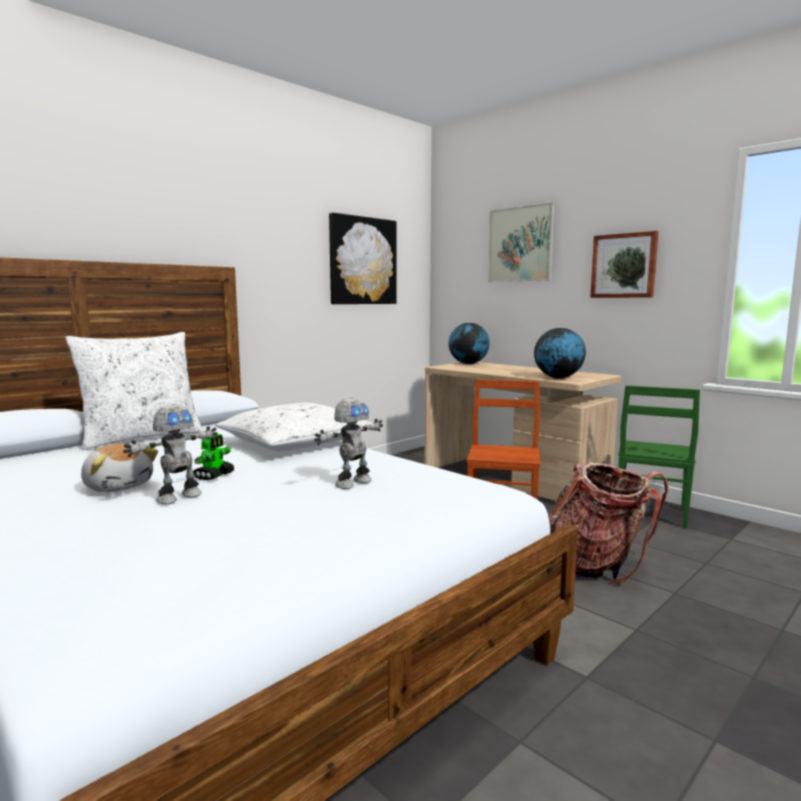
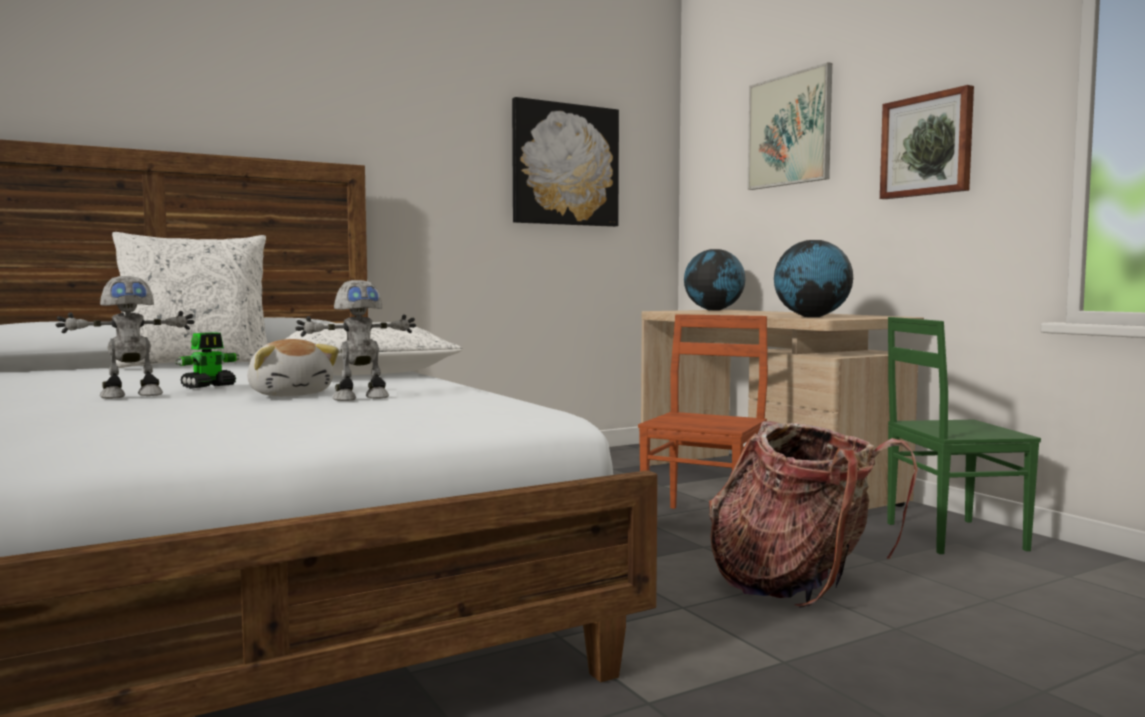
camera: 15 degrees right, 5 degrees down
(118, 486) = (90, 388): plush toy -> plush toy (291, 394)
(649, 514) = (951, 536): green chair -> green chair turned 45 degrees clockwise

